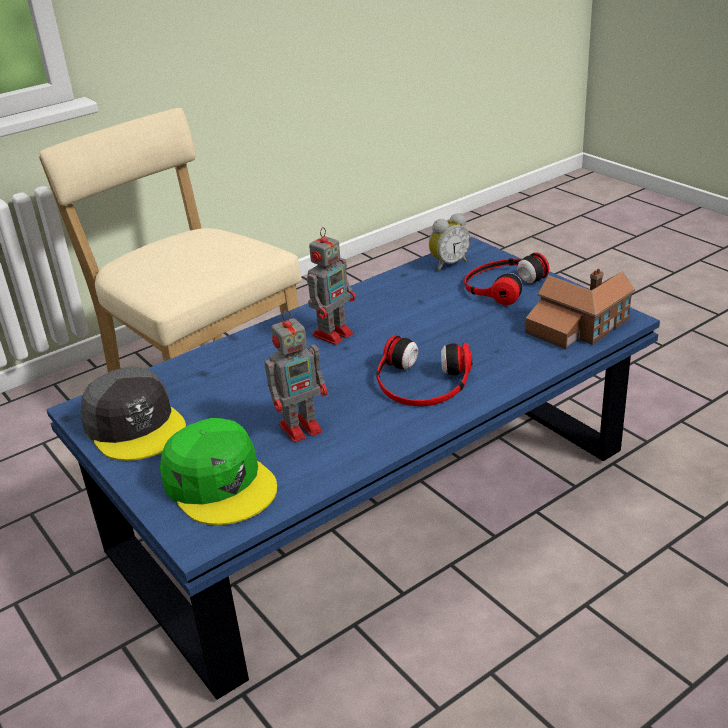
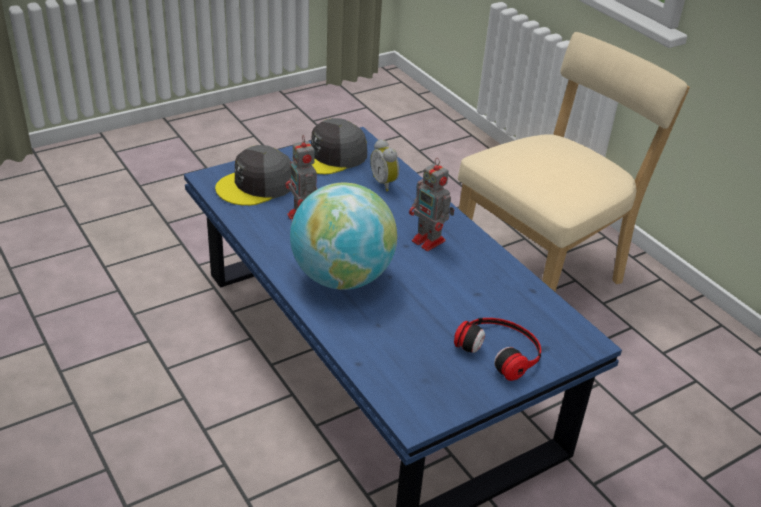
camera: 90 degrees right, 5 degrees up
(220, 483) = (256, 185): green cap -> grey cap
(422, 382) = (342, 277): headphones -> globe
(448, 264) = (553, 322): alarm clock -> alarm clock (385, 183)
(578, 326) = (407, 384): toy house -> none

